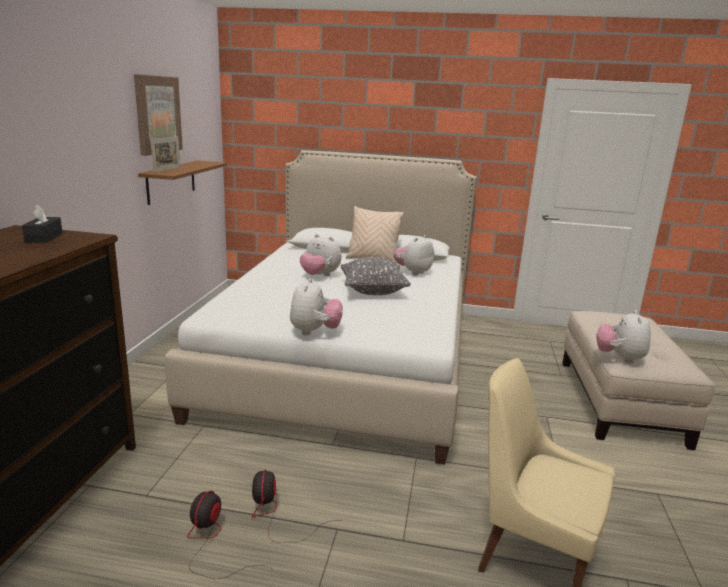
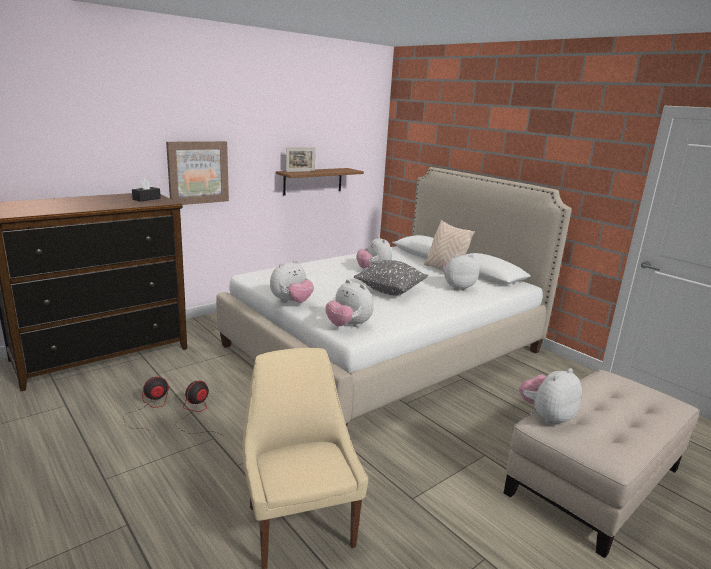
camera: 40 degrees right, 0 degrees up
(157, 114) = (303, 130): picture -> picture (198, 172)
(411, 336) = (348, 326): none -> plush toy

